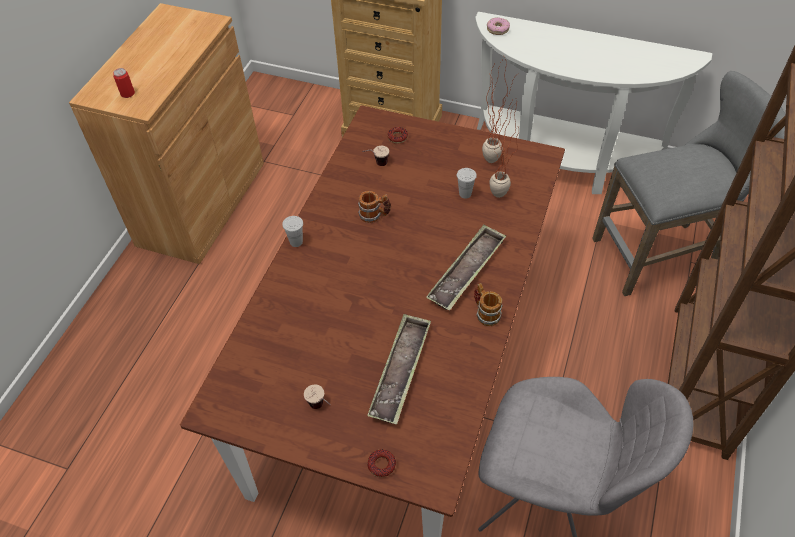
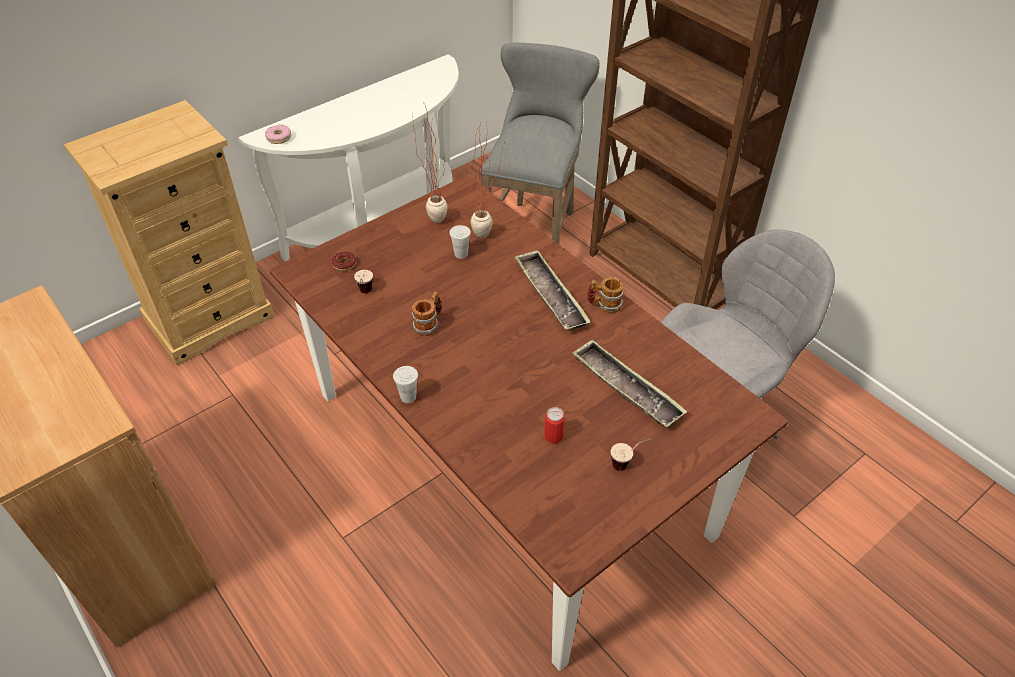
camera: 60 degrees left, 5 degrees down
(127, 93) = (59, 429): can -> can (553, 436)
(381, 465) = (716, 445): donut -> none

